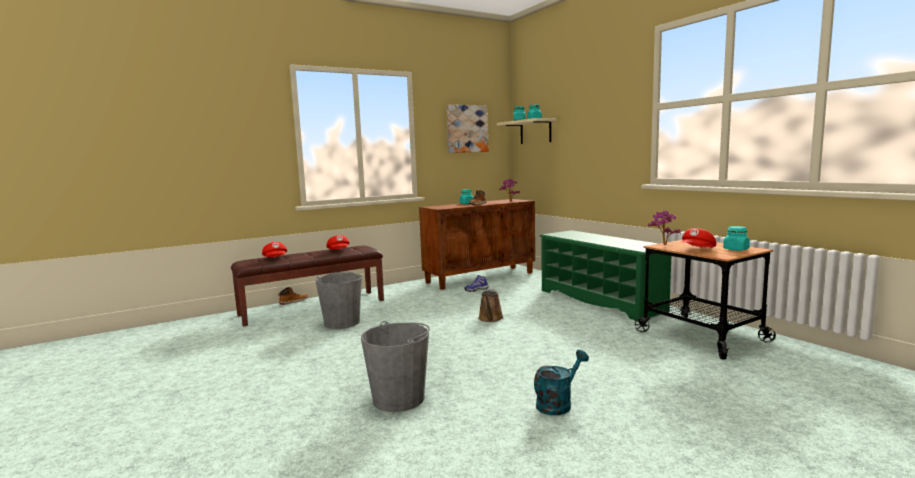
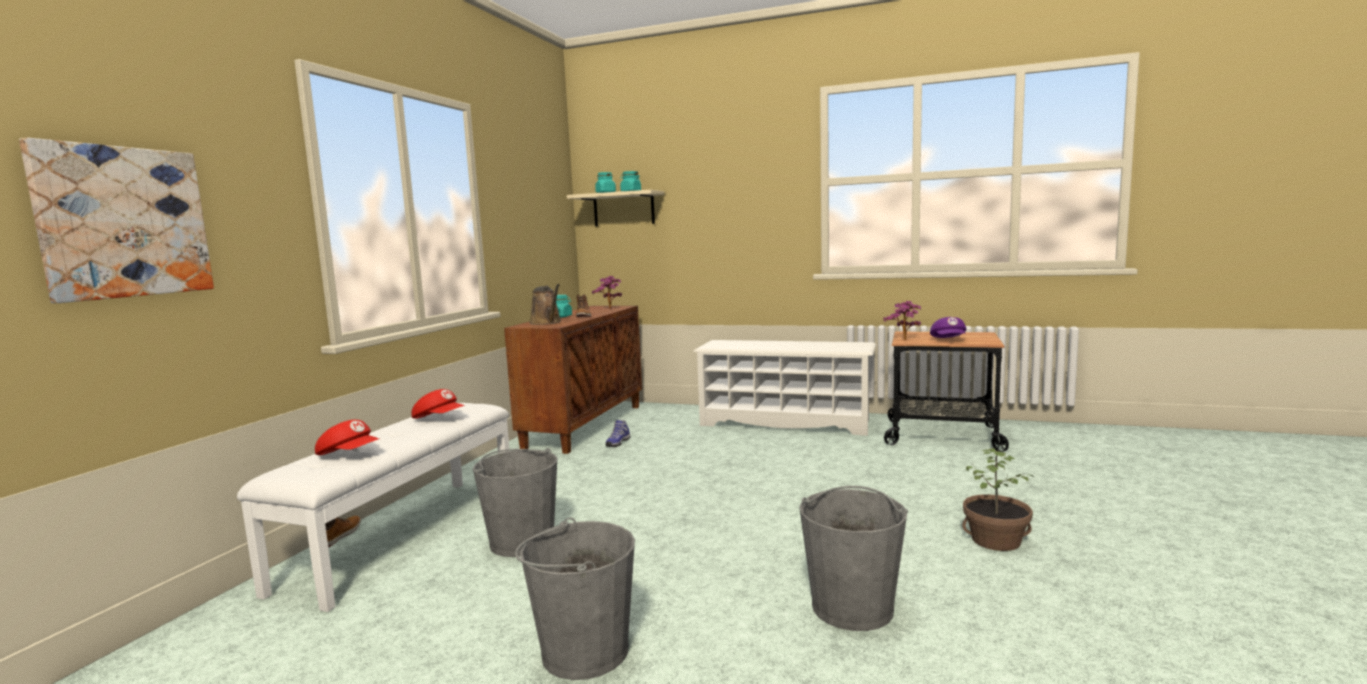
camera: 40 degrees left, 0 degrees up
(275, 369) = (584, 651): none -> grey bucket
(313, 307) = (404, 535): brown bench -> white bench
(467, 129) = (533, 202): picture -> picture (123, 222)
(490, 319) = (721, 473): brown watering can -> brown watering can (547, 323)
(558, 404) = (995, 541): turquoise watering can -> potted plant
(601, 300) = (786, 422): green shoe rack -> white shoe rack
(697, 250) = (949, 340): red cap -> purple cap
(736, 249) = (972, 336): turquoise jar -> none

